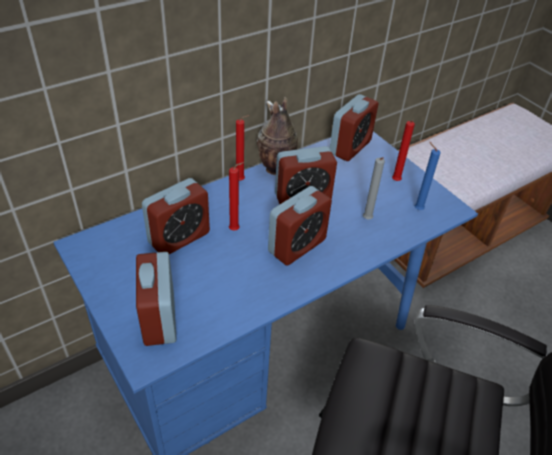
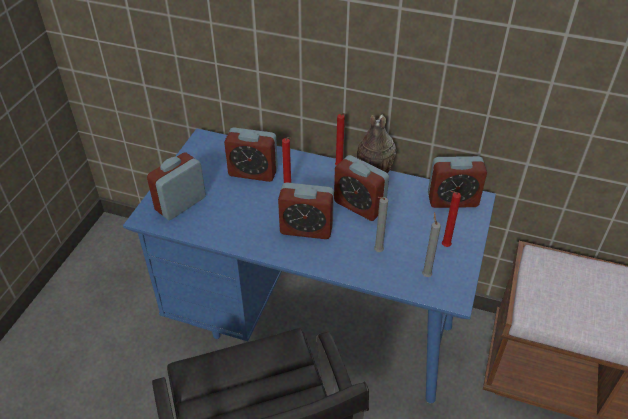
camera: 55 degrees right, 0 degrees up
(416, 209) = (426, 274): blue candle -> grey candle

